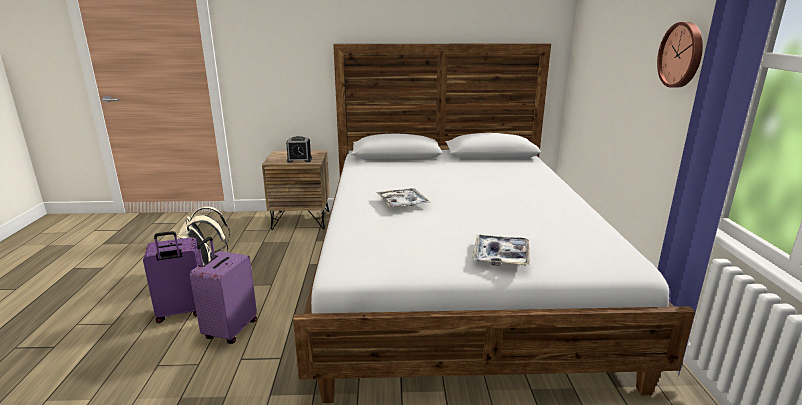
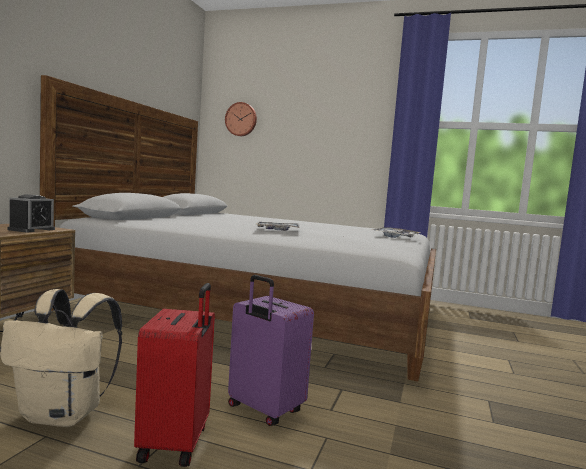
camera: 70 degrees left, 15 degrees down
(181, 312) = (176, 443): purple suitcase -> red suitcase
(682, 55) = (355, 125): wall clock -> wall clock (241, 119)

